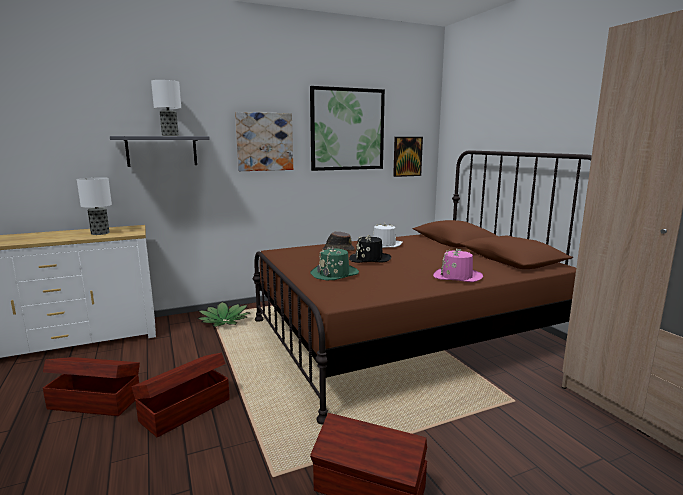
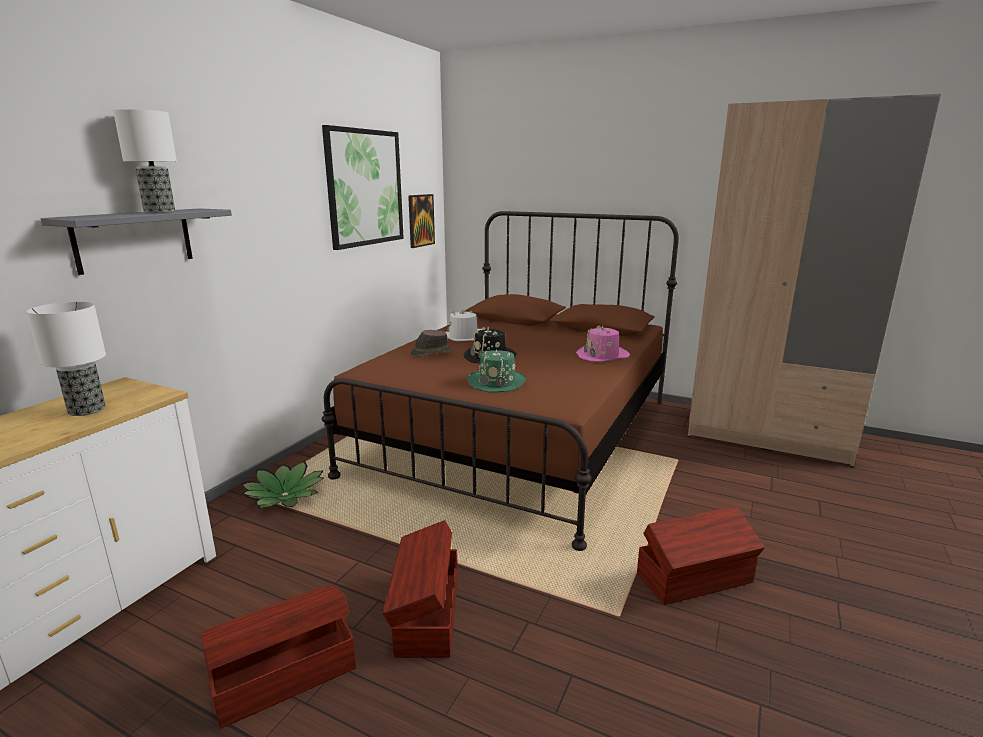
camera: 40 degrees left, 5 degrees up
(264, 142) = (277, 212): picture -> none

